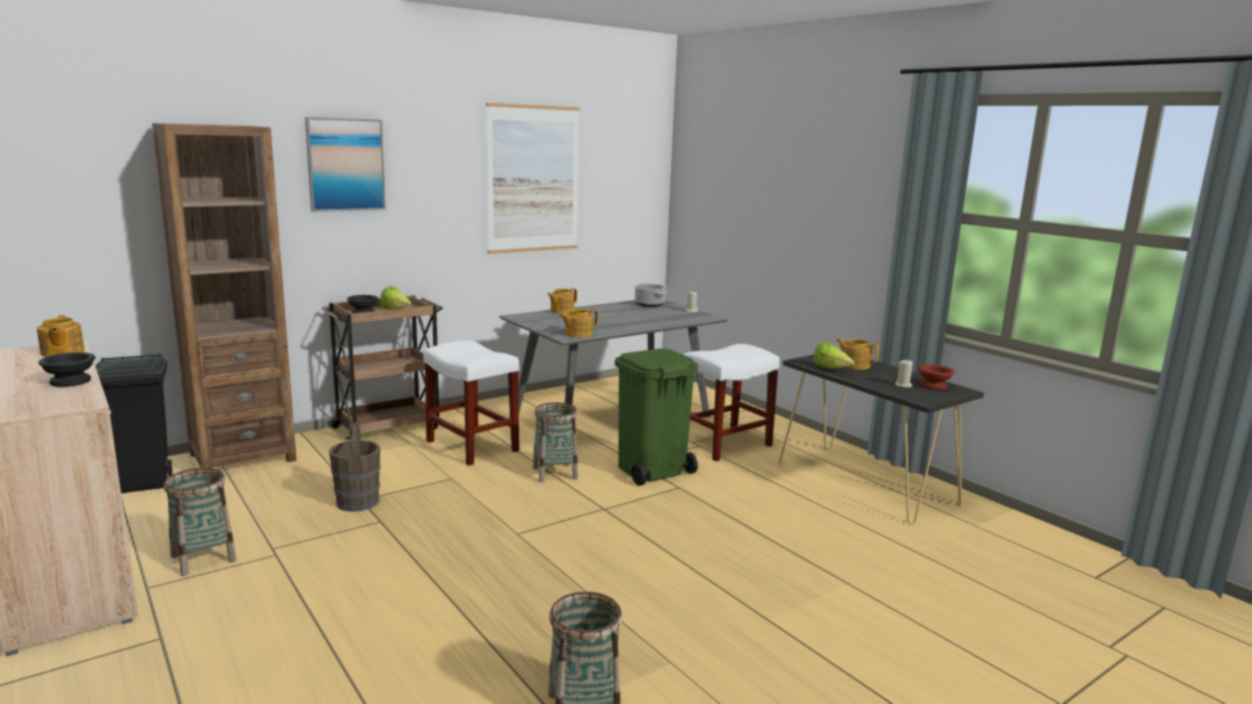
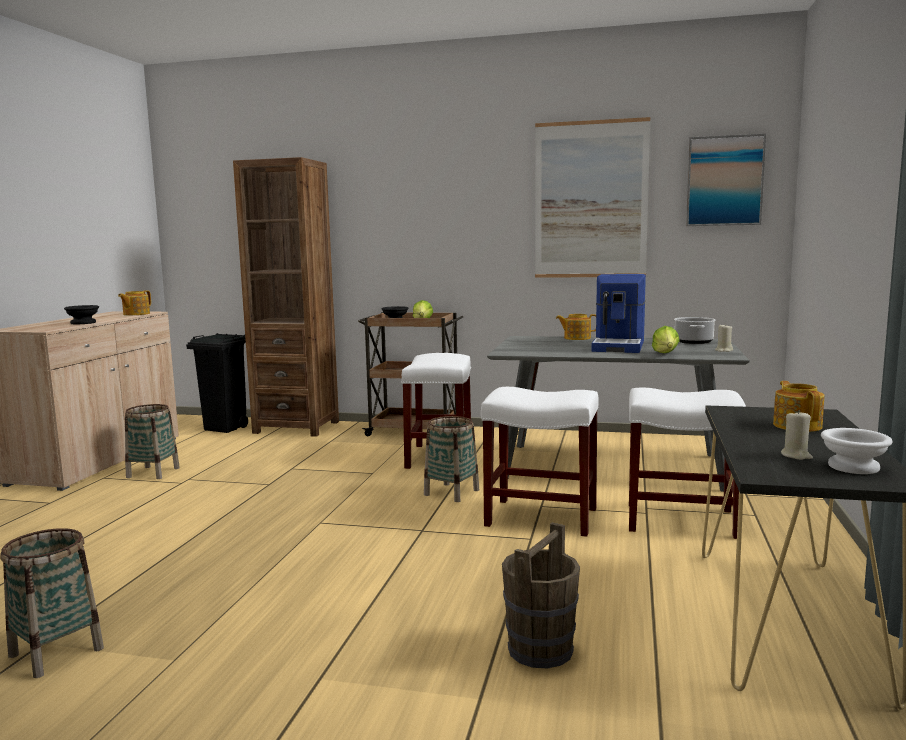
camera: 50 degrees right, 5 degrees down
(345, 164) = (400, 192): picture -> picture (724, 181)
(358, 502) = (286, 469): brown bucket -> brown bucket (541, 649)
(578, 334) = (523, 352): teapot -> none
(619, 316) = (620, 346): none -> coffee machine
(651, 470) = (539, 517): green trash can -> white stool
(830, 369) = (741, 422): lettuce -> lettuce (665, 354)
(933, 386) = (851, 467): brown bowl -> white bowl

